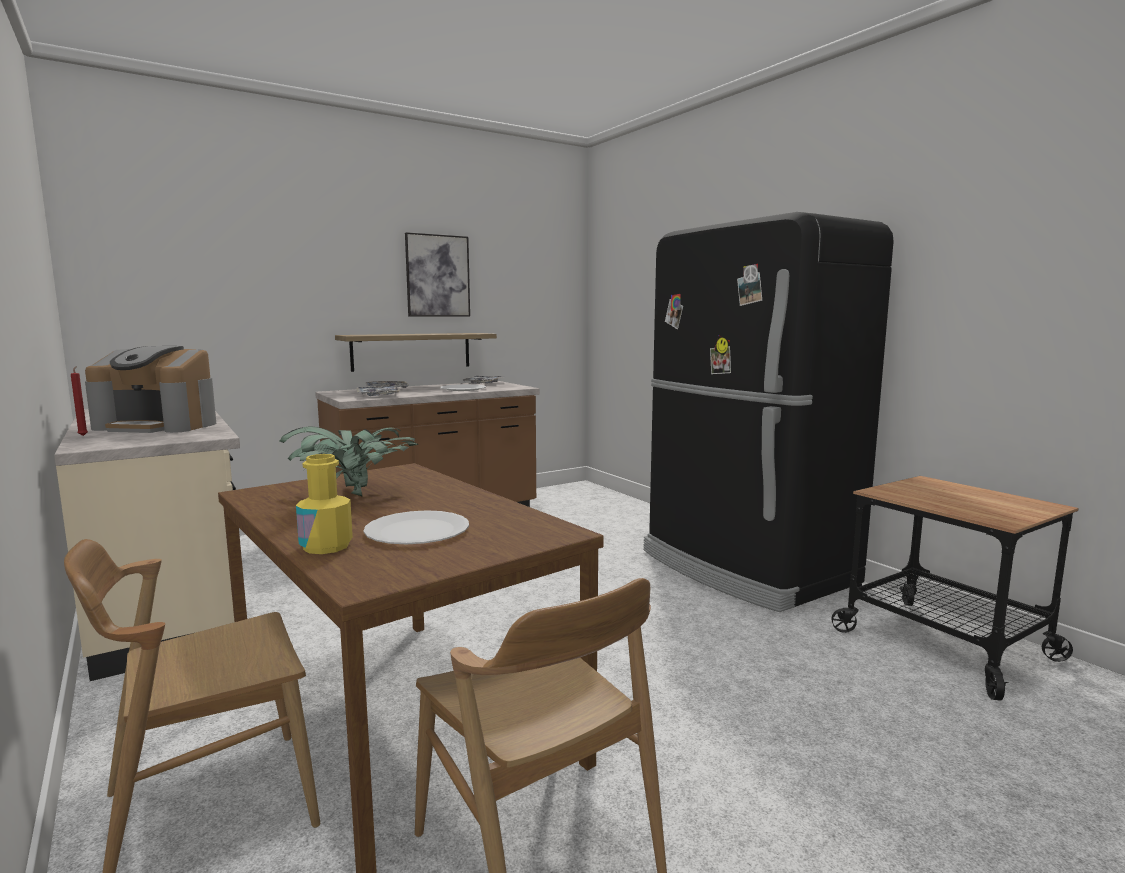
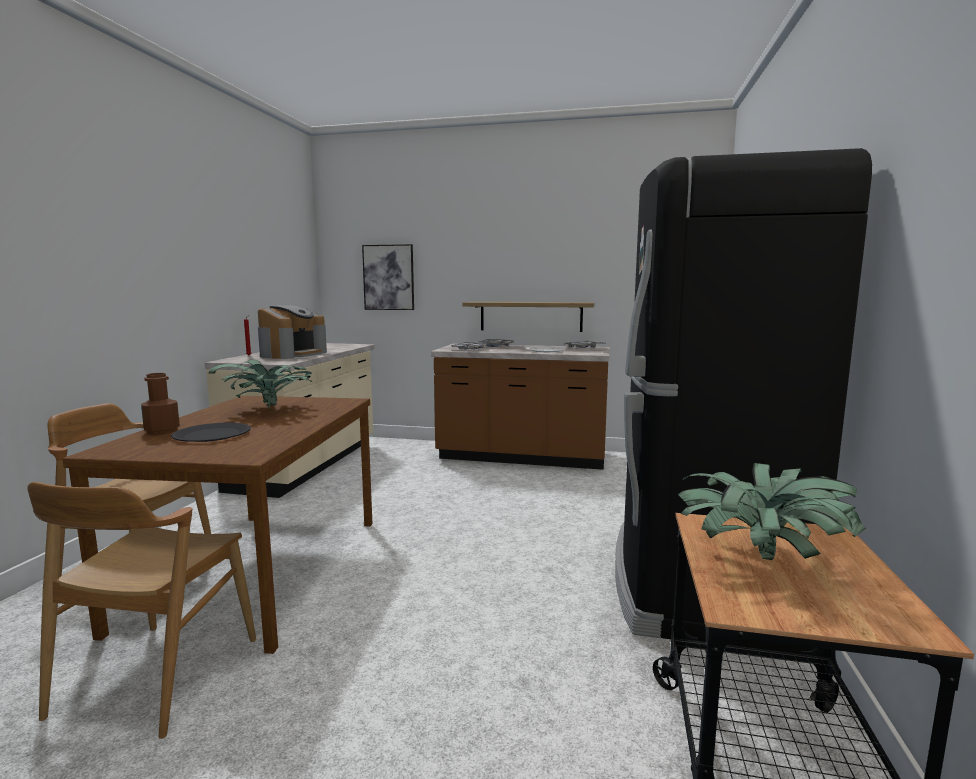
camera: 45 degrees right, 0 degrees up
(159, 425) = (293, 354): coffee machine -> coffee machine turned 120 degrees counterclockwise
(326, 546) = (162, 431): yellow bottle -> brown bottle
(417, 531) = (212, 435): white plate -> black plate
(437, 276) = (557, 252): picture -> picture (388, 277)
(949, 500) = (760, 561): none -> potted plant

